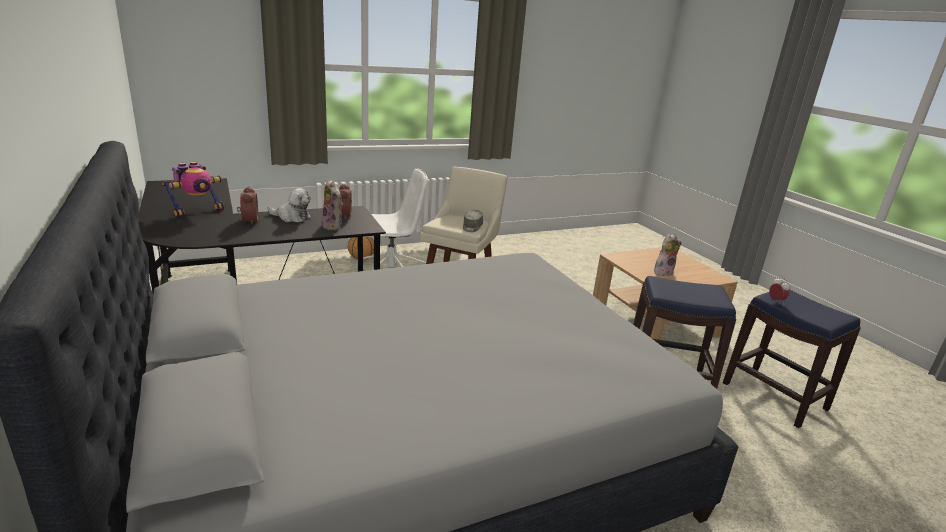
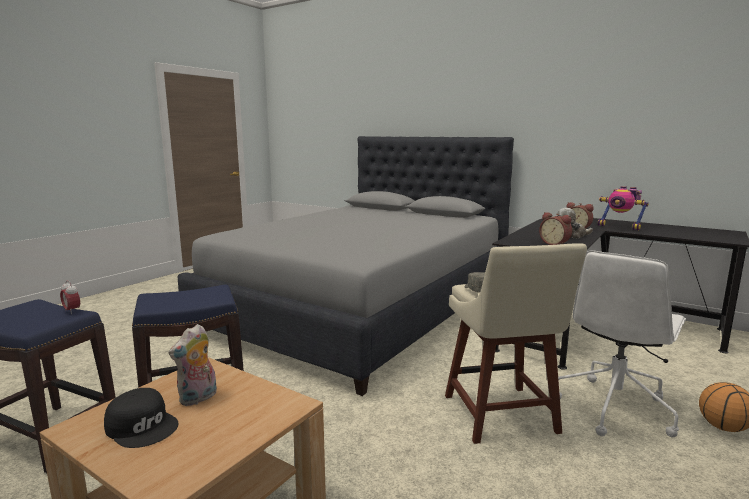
camera: 150 degrees right, 10 degrees down
(197, 211) = (620, 227): toy robot -> toy robot turned 60 degrees counterclockwise
(334, 226) = (529, 237): plush toy -> none
(687, 269) = (143, 426): none -> black cap

